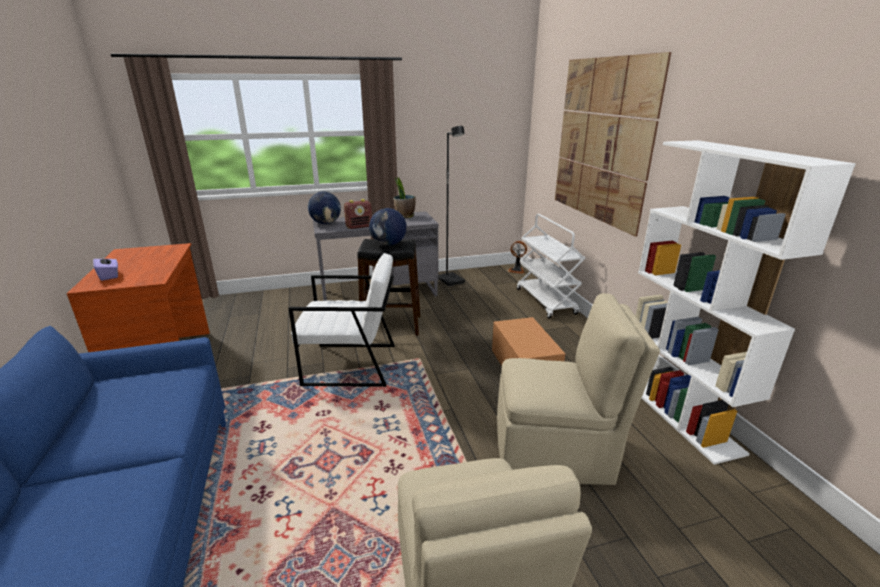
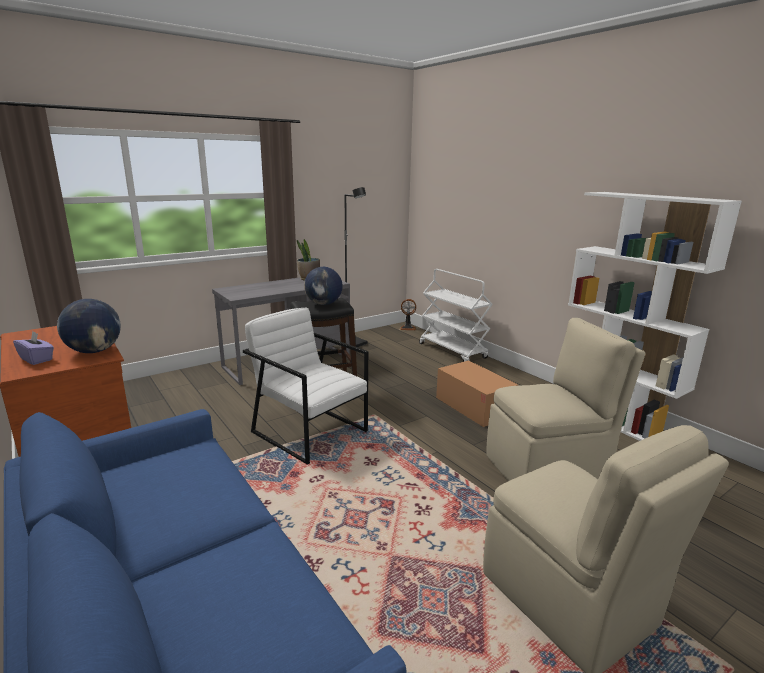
camera: 20 degrees left, 5 degrees down
(326, 223) = (232, 291): globe -> globe (94, 351)
(350, 365) = (310, 431): white armchair -> white armchair turned 120 degrees counterclockwise
(359, 226) = (273, 291): radio -> none
(602, 141) = (500, 198): picture -> none

